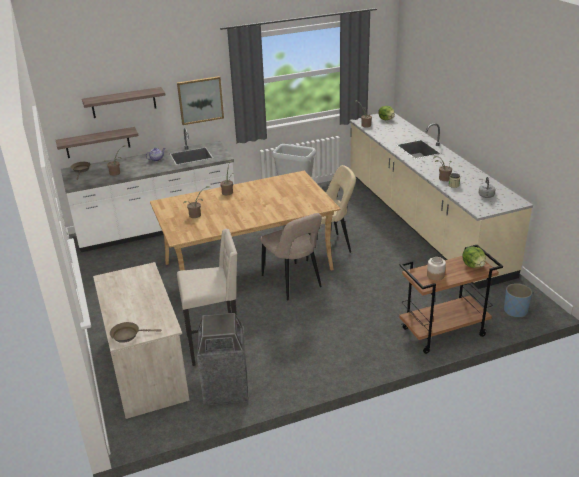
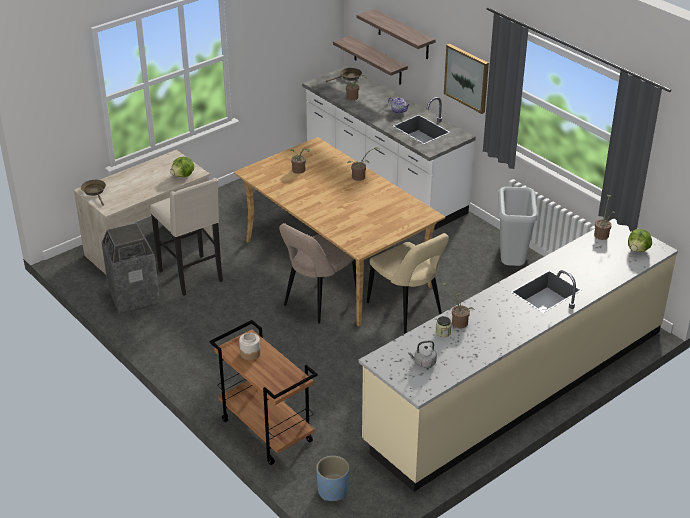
camera: 70 degrees right, 5 degrees up
(473, 265) = (281, 380): lettuce -> lettuce (183, 176)

